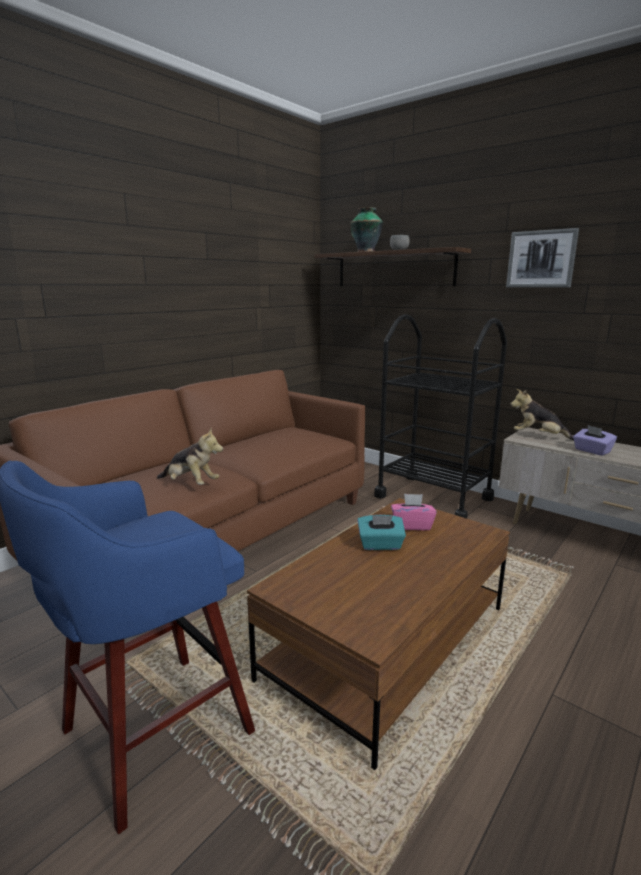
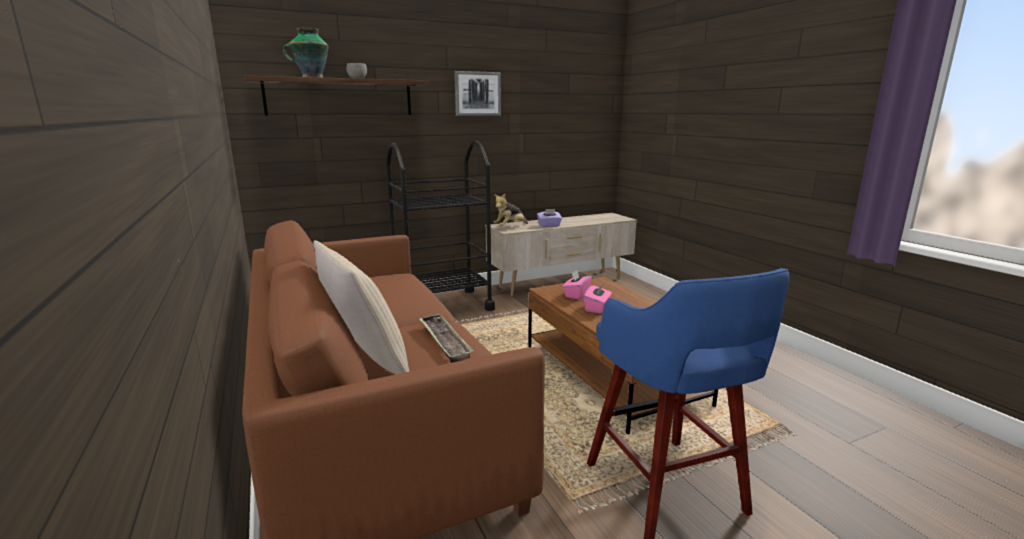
camera: 65 degrees left, 0 degrees up
(143, 471) = (365, 363): none -> beige pillow
(190, 484) = (444, 341): plush toy -> tray
(380, 545) = (597, 308): turquoise tissue box -> pink tissue box

